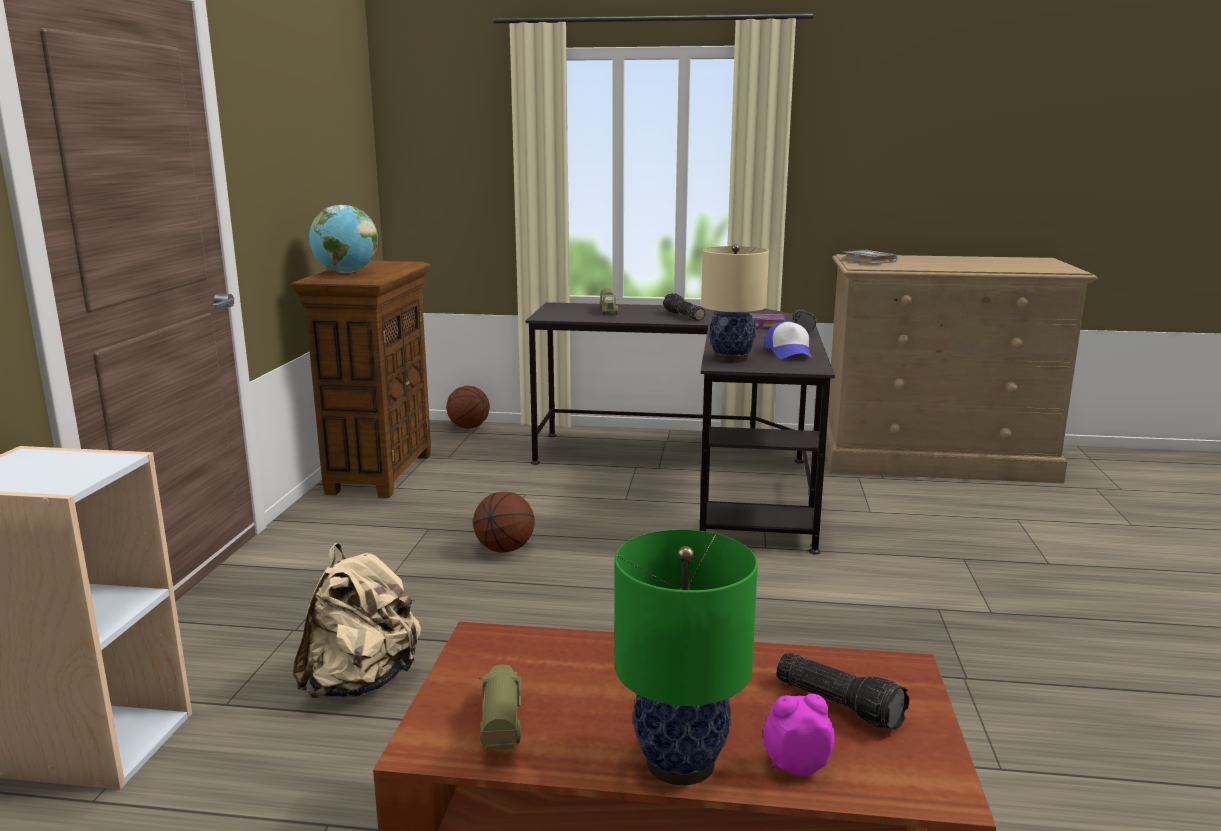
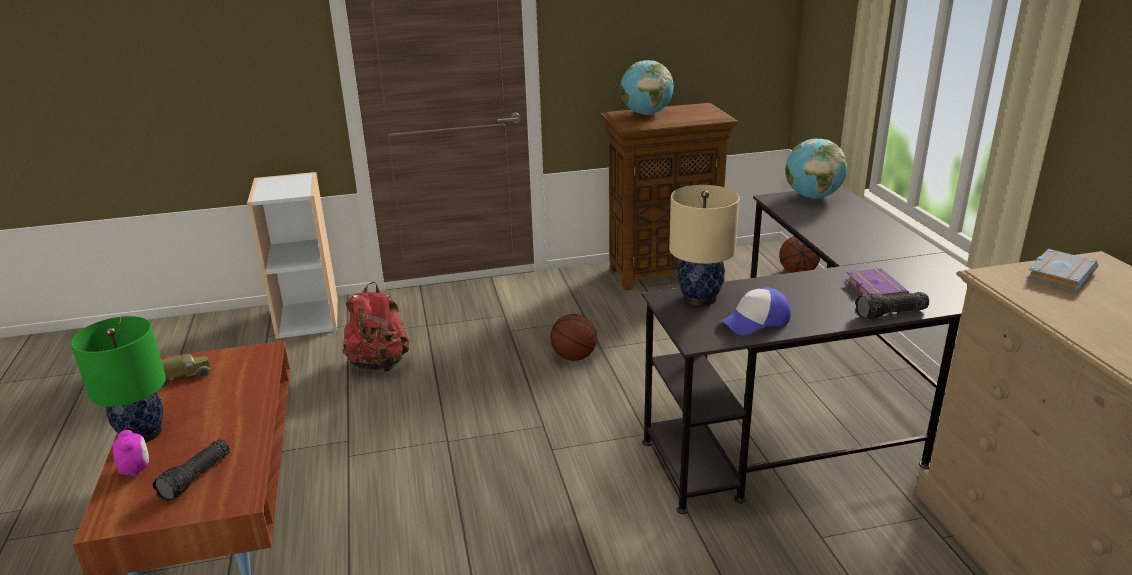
camera: 70 degrees right, 10 degrees up
(361, 682) = (379, 364): beige backpack -> red backpack
(558, 310) = (812, 196): none -> globe
(609, 311) = (838, 215): toy truck -> none
(683, 316) = (864, 248): flashlight -> none

